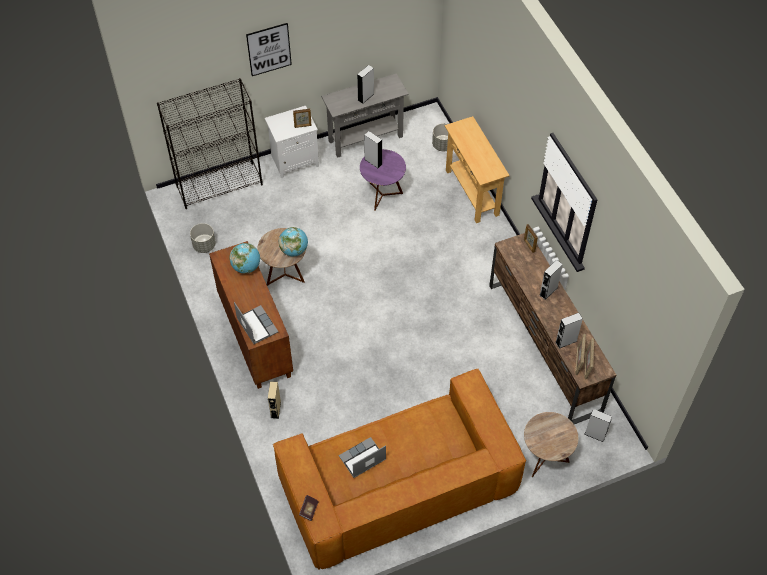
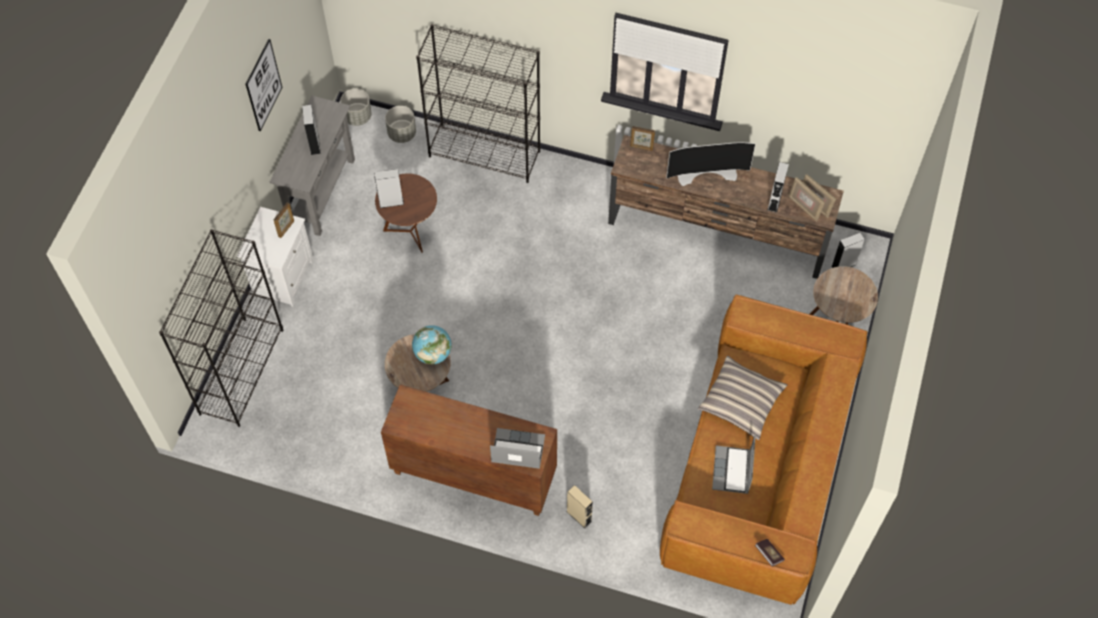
camera: 50 degrees left, 5 degrees up
(204, 245) = (307, 442): grey planter -> grey planter (357, 116)
(246, 267) = (433, 408): globe -> none
(269, 49) = (217, 171): picture -> picture (263, 85)
(382, 195) = (411, 231): purple side table -> brown side table
(416, 431) = (741, 401): none -> pillow
(472, 192) = (485, 153): beige console table -> black bookcase
(548, 291) = (707, 172): grey speaker -> television

